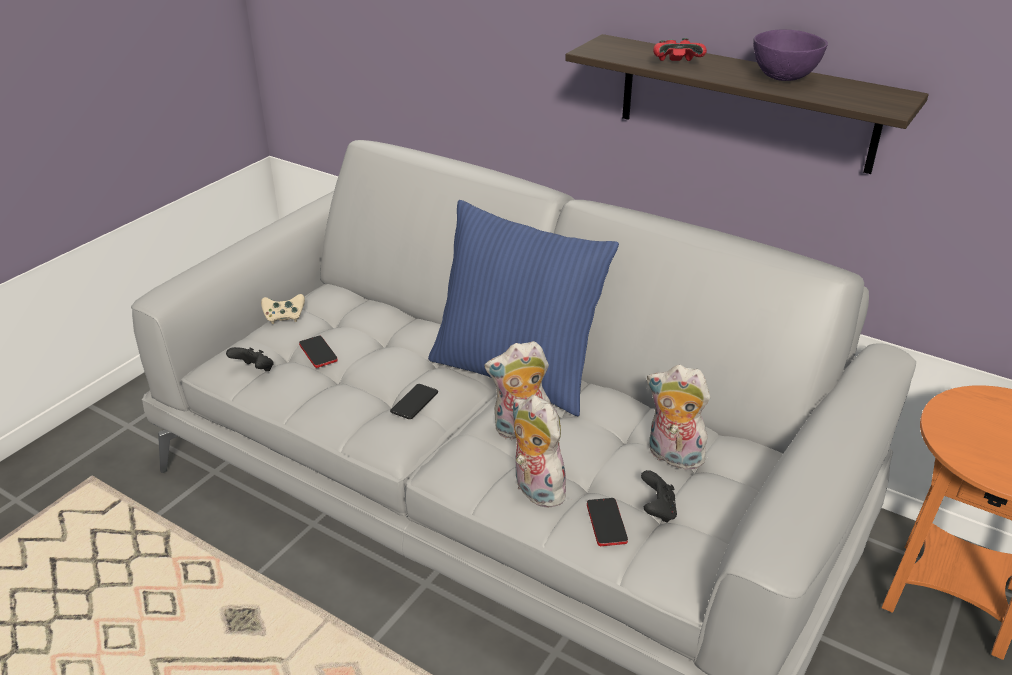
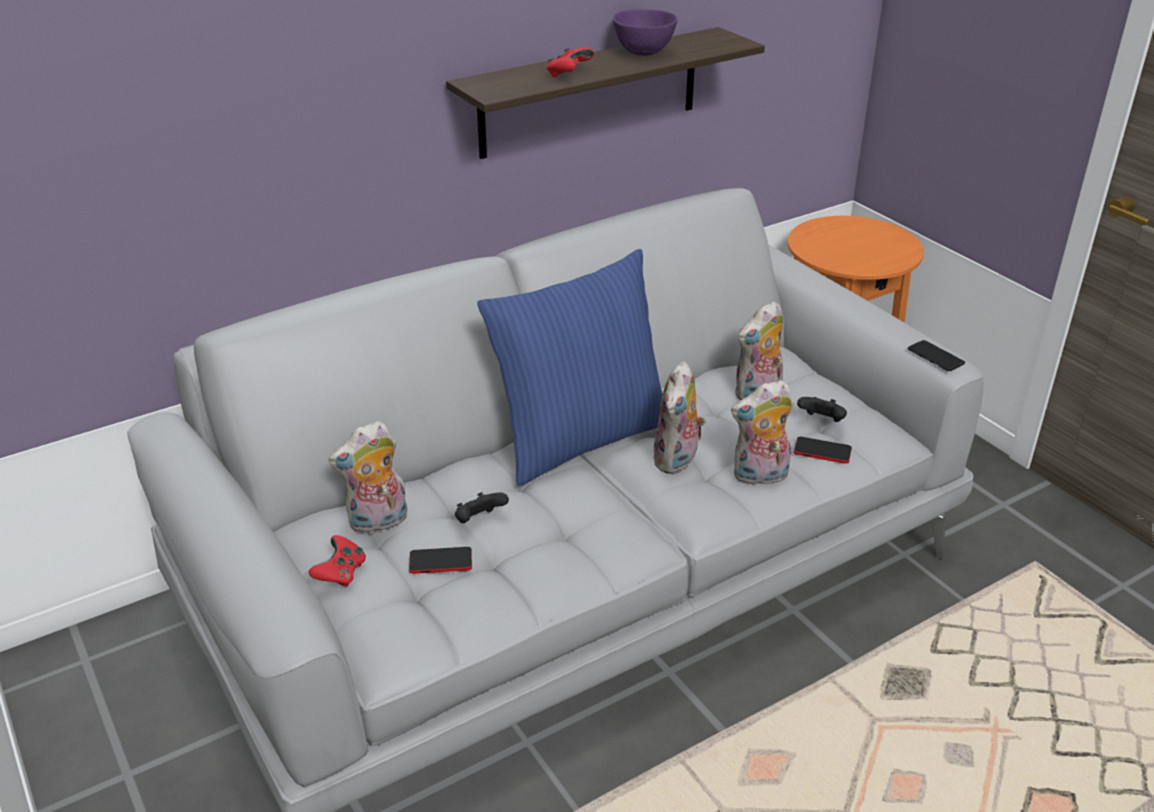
camera: 65 degrees left, 0 degrees up
(254, 370) = (433, 622): black game controller -> black game controller (479, 521)
(284, 317) = (341, 573): beige game controller -> red game controller
(348, 315) = (378, 522): none -> plush toy
(414, 402) = (588, 512): phone -> phone (935, 356)

